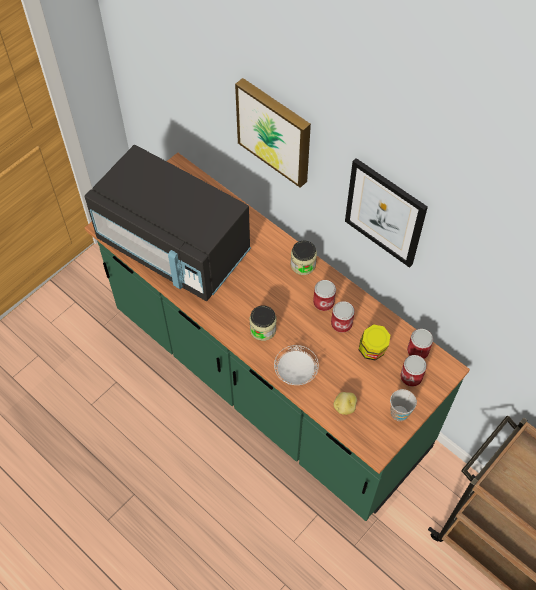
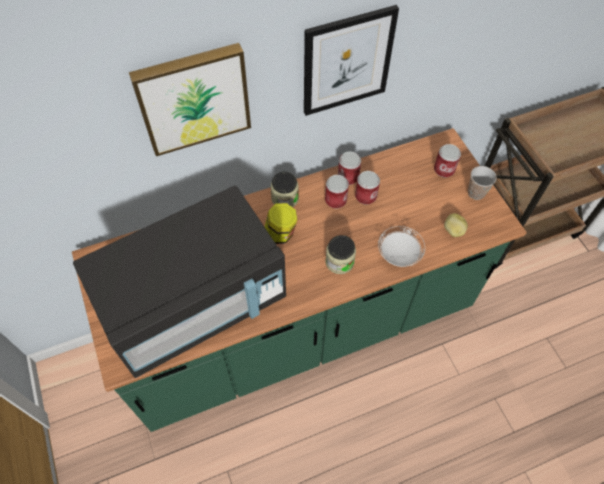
camera: 65 degrees left, 0 degrees up
(372, 351) = (405, 185): jar -> jar (280, 234)
(418, 351) = (420, 153): can -> can (348, 177)

